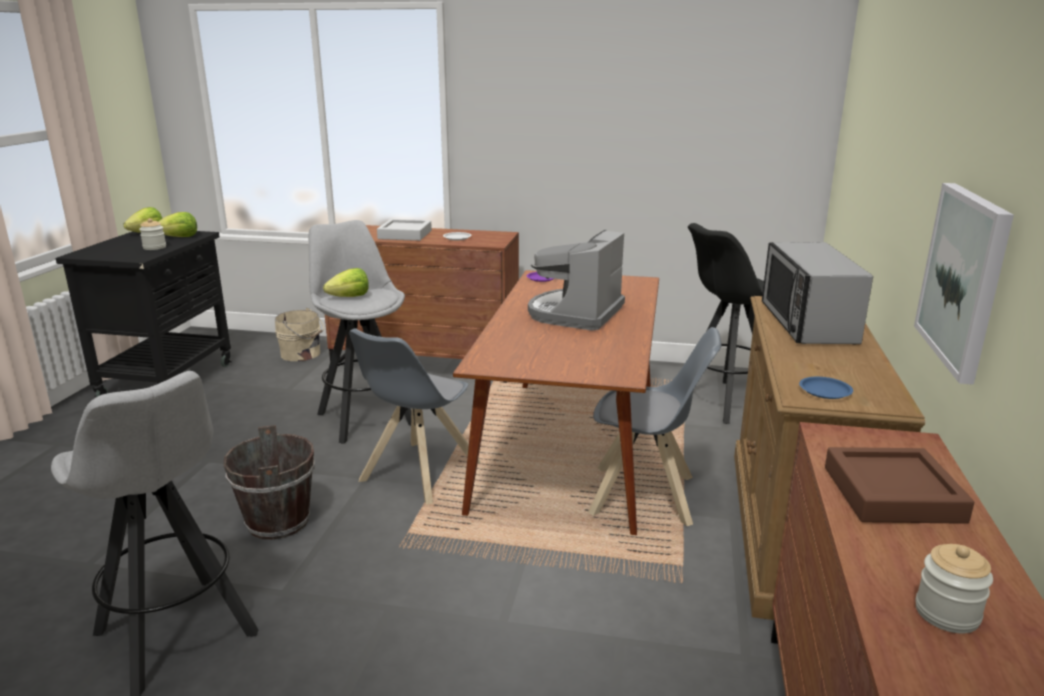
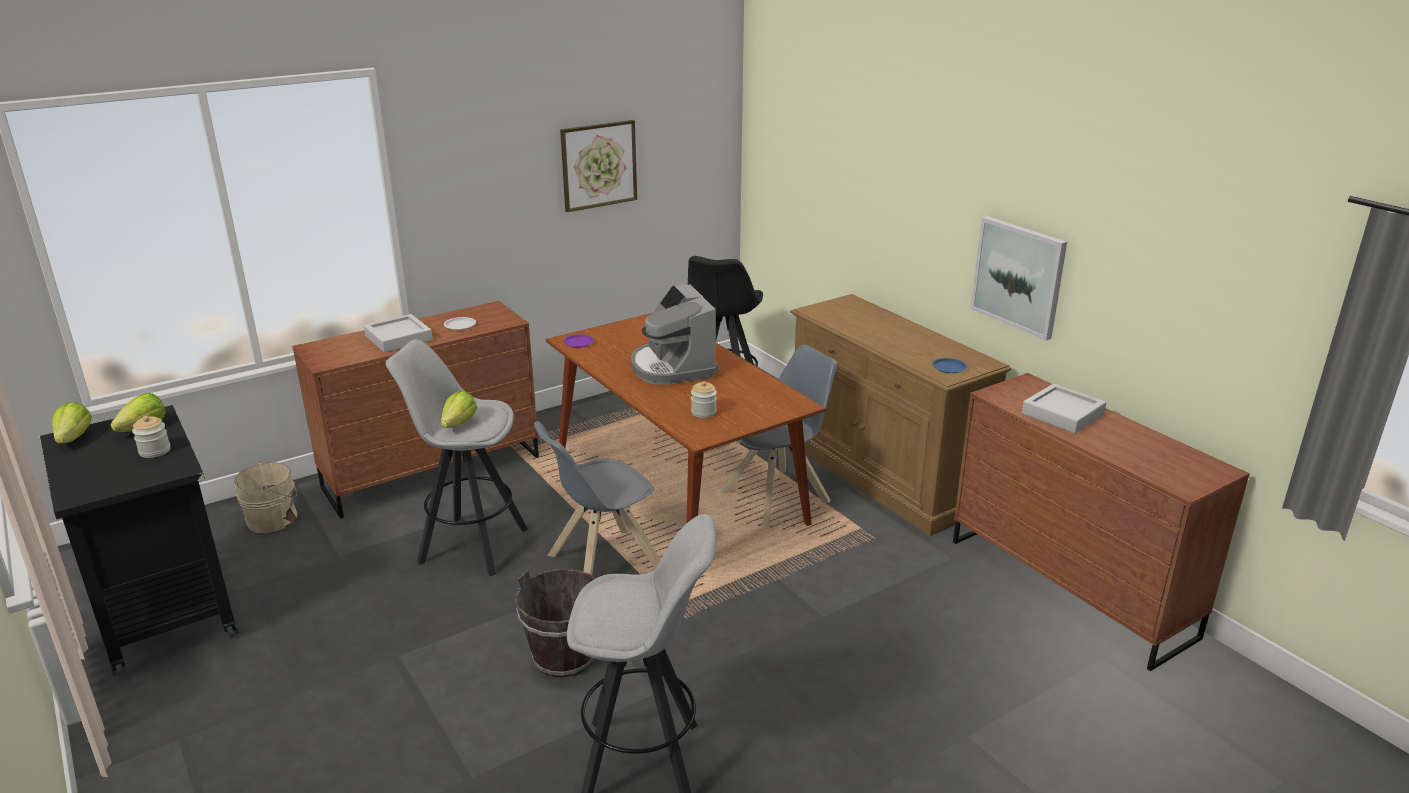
camera: 45 degrees left, 5 degrees up
(418, 473) = (602, 563): grey chair -> grey chair turned 75 degrees clockwise
(651, 124) = (598, 165): none -> picture
(807, 323) = (860, 321): microwave -> none
(892, 494) = (1062, 414): brown tray -> grey tray
(946, 614) = (1152, 456): jar -> jar (703, 412)

